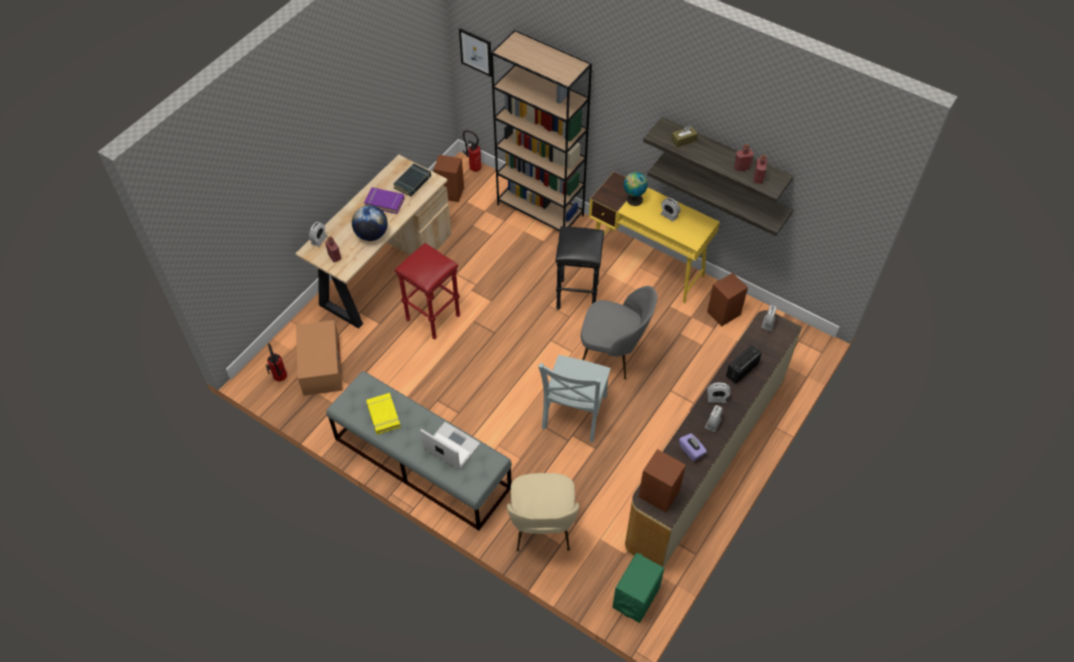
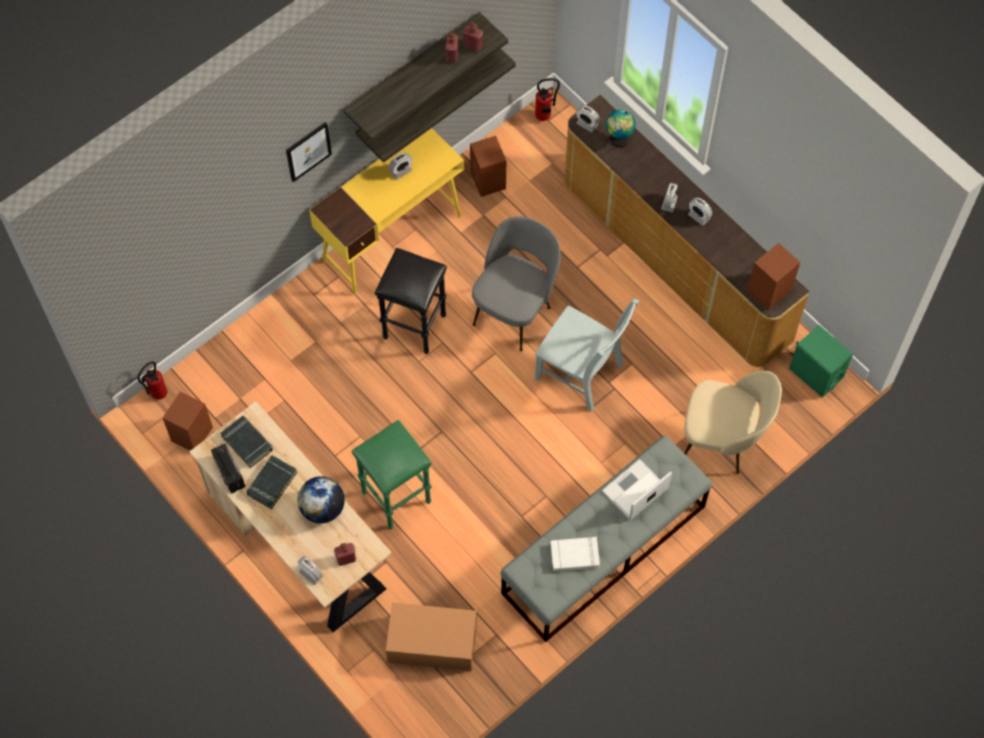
camera: 75 degrees left, 10 degrees up
(280, 379) = (438, 696): fire extinguisher -> fire extinguisher (545, 117)
(383, 415) = (574, 556): yellow book -> white book
(384, 202) = (271, 483): purple book -> black book
(433, 318) = (398, 497): red stool -> green stool
(476, 52) = (117, 290): picture -> picture (308, 151)
(541, 210) = (261, 332): beige bookcase -> none
(633, 199) = (363, 201): globe -> globe (618, 139)
(683, 140) = (390, 98): brown tissue box -> none
(691, 451) = (726, 246): purple tissue box -> none
(741, 370) = (641, 169): radio -> radio (230, 474)

